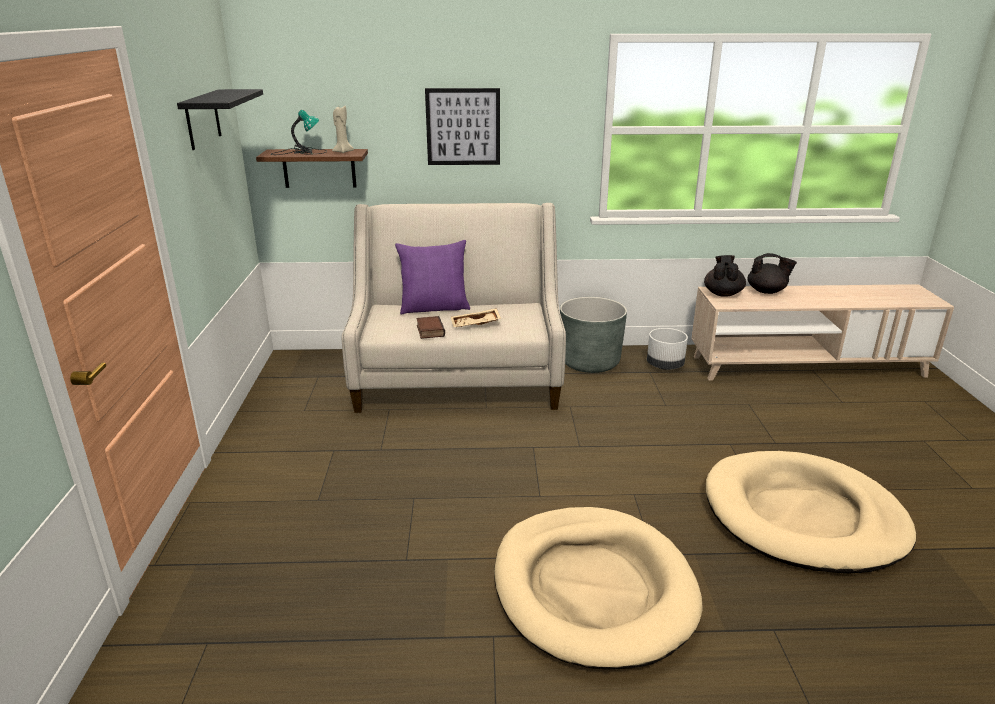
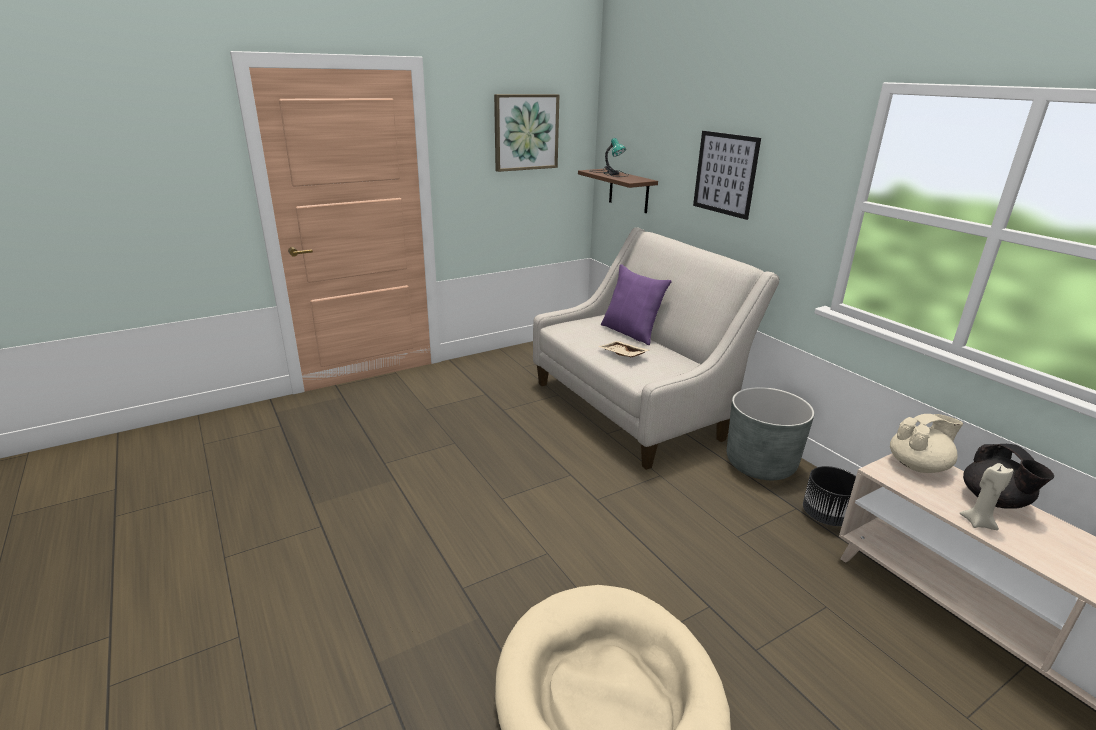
camera: 60 degrees right, 0 degrees up
(202, 119) = (526, 132): black shelf -> picture
(343, 152) = (632, 178): beige candle -> beige candle (978, 522)
(429, 330) = (586, 342): book -> none
(592, 589) = (395, 561): beige dog bed -> none
(665, 366) = (827, 516): white planter -> black planter
(722, 293) = (918, 466): black teapot -> beige teapot

